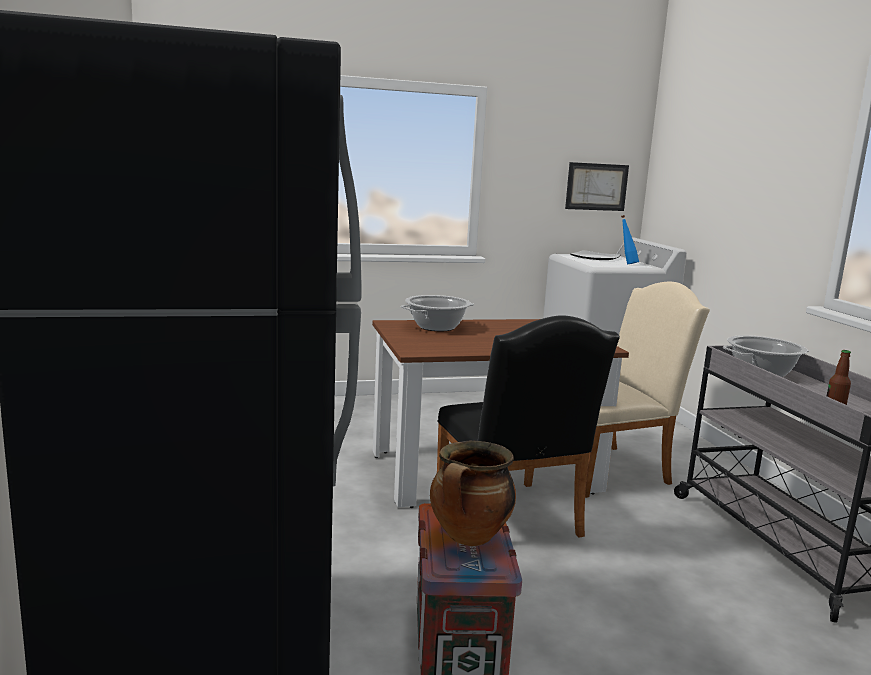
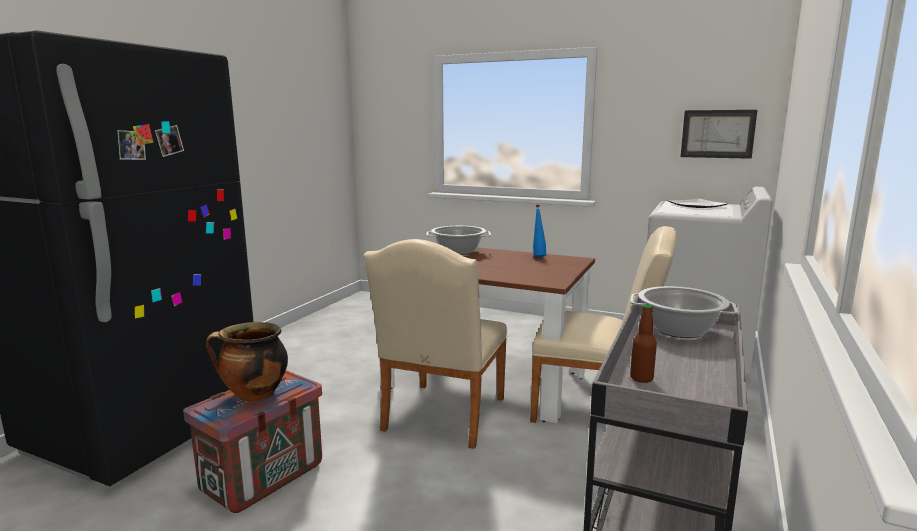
camera: 40 degrees right, 0 degrees up
(511, 519) = (441, 418): black chair -> beige chair
(626, 264) = (710, 212): blue bottle -> blue bottle (538, 256)

